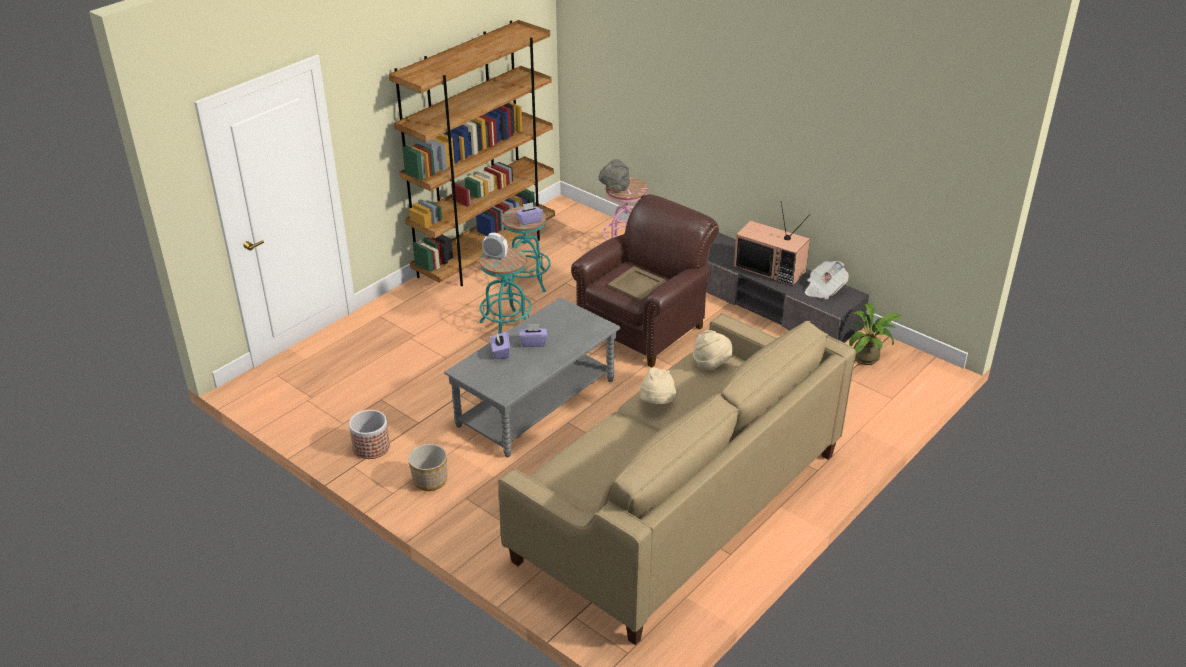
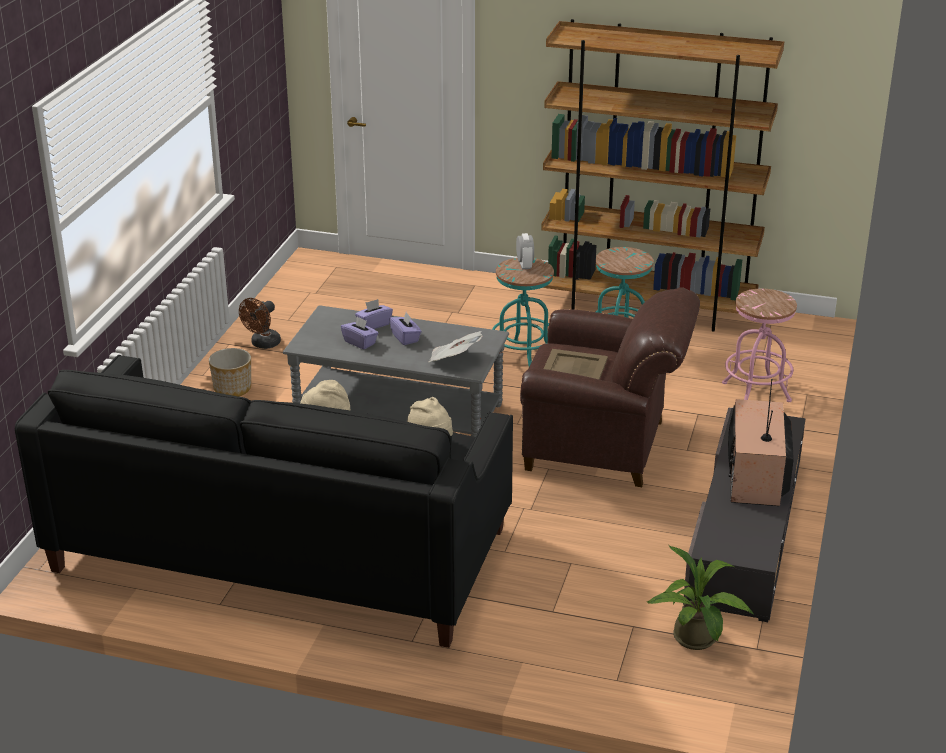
camera: 65 degrees right, 5 degrees down
(371, 447) = (263, 344): planter -> brown fan
(529, 220) = (619, 264): purple tissue box -> purple tissue box (360, 342)
(614, 189) = (751, 295): grey hat -> none
(679, 506) = (281, 549): beige sofa -> black sofa
(824, 289) = (748, 530): newspaper -> newspaper (454, 359)

